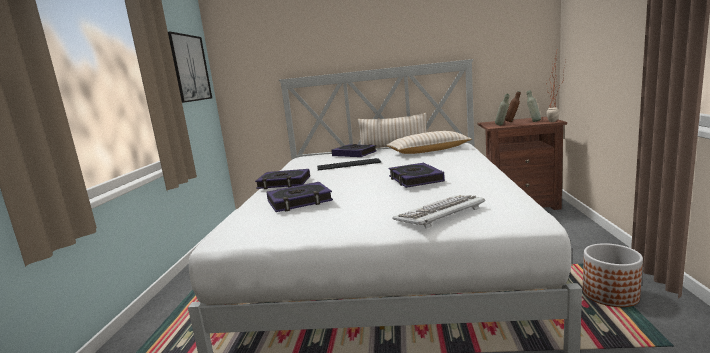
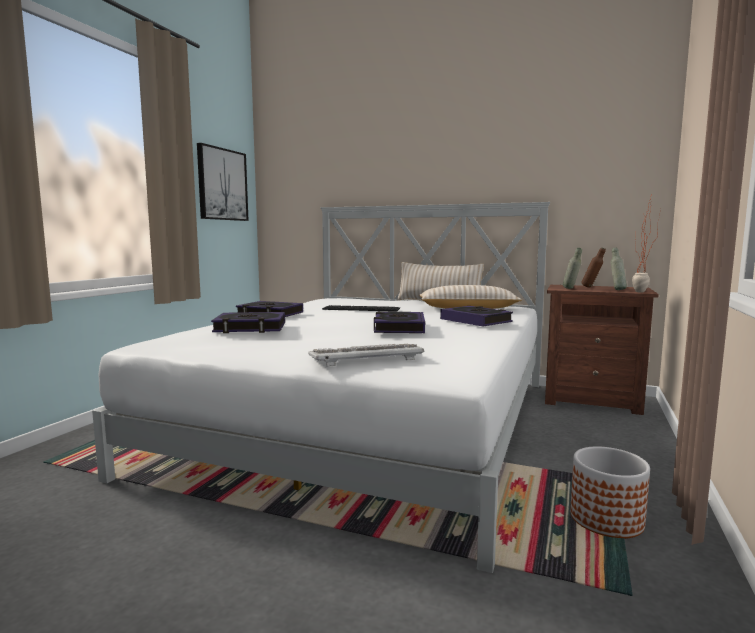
camera: 15 degrees right, 5 degrees down
(354, 154) = (384, 301): book -> book (476, 321)

